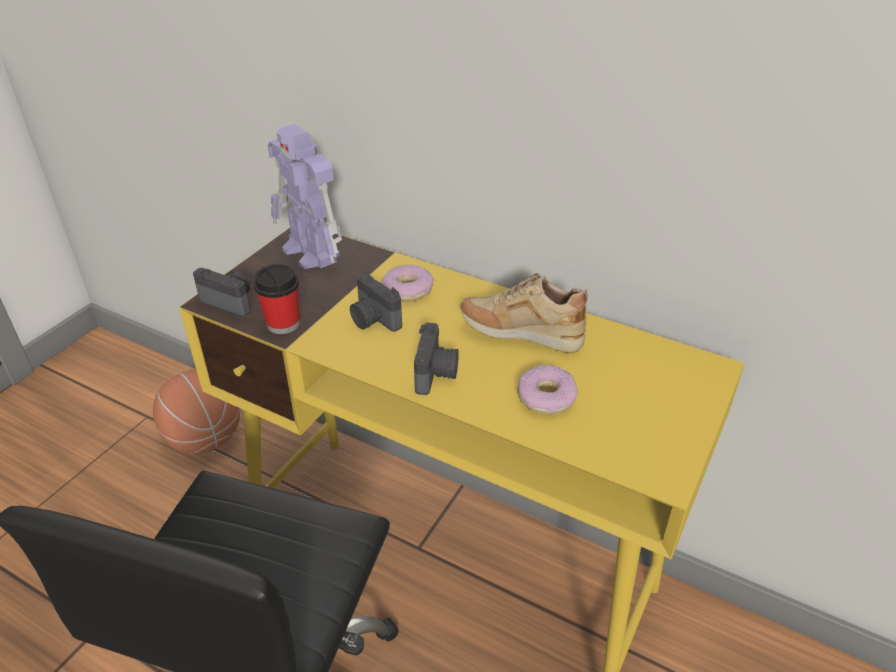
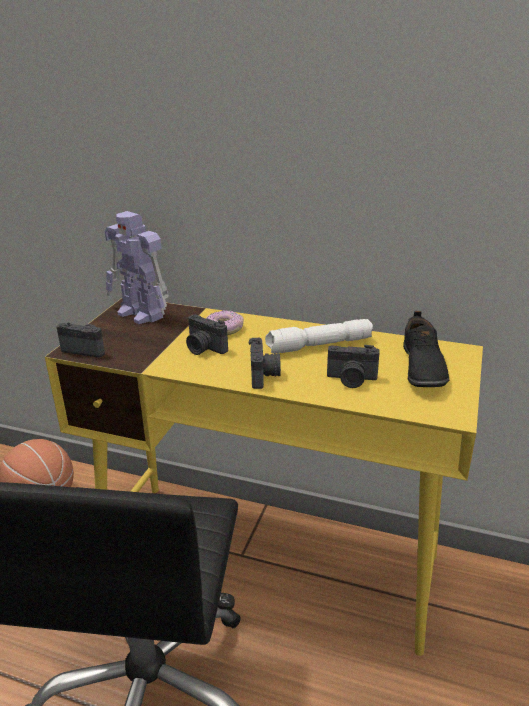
camera: 10 degrees left, 10 degrees down
(283, 323) = (134, 358): cup -> none
(521, 334) = (318, 346): beige shoe -> white flashlight
(546, 397) = (351, 380): donut -> camera
(647, 389) = (421, 367): none -> black shoe

